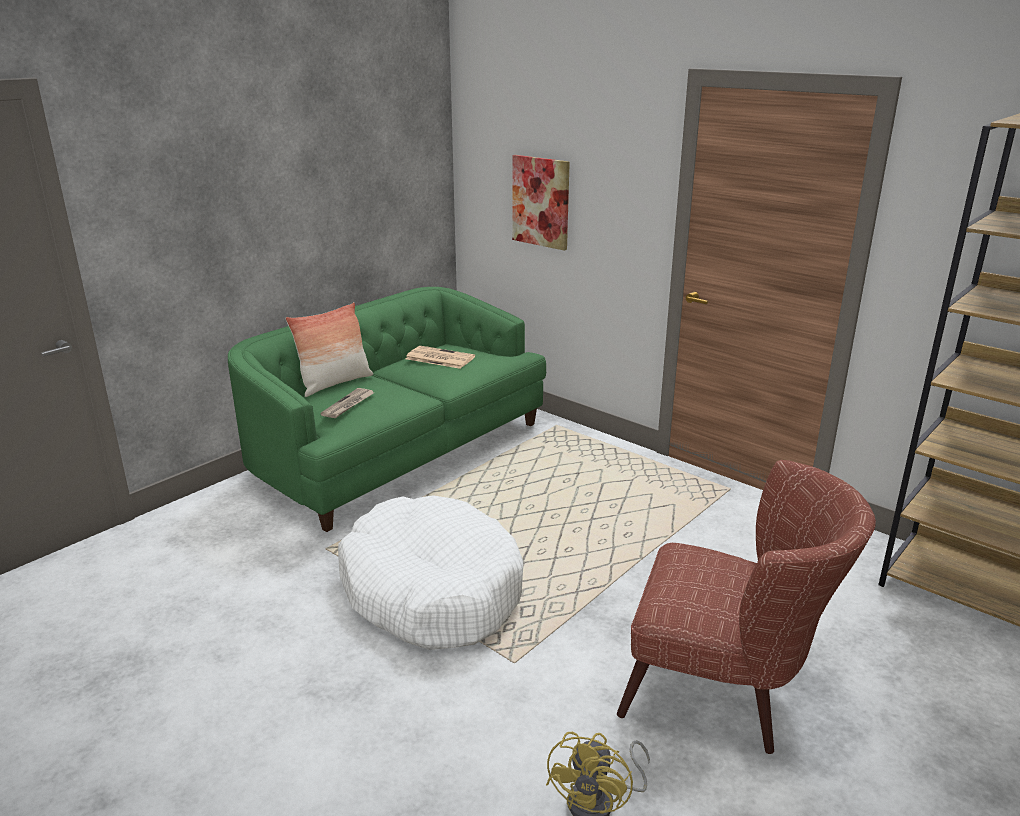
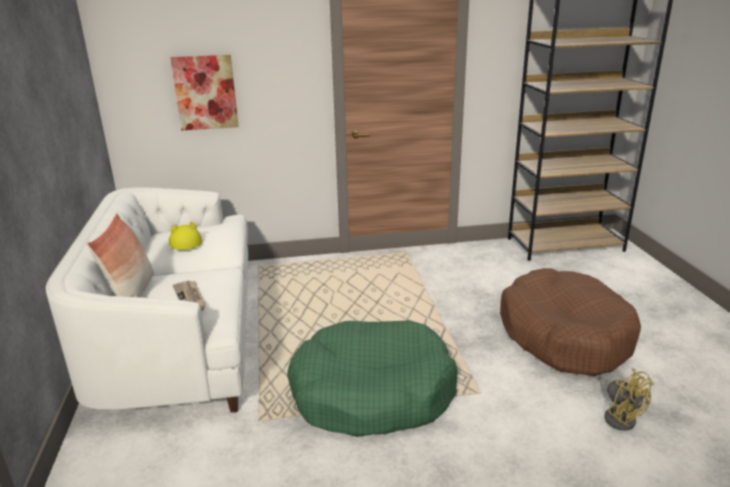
camera: 50 degrees left, 0 degrees up
(397, 451) = (181, 335): green sofa -> white sofa
(431, 590) = (372, 393): white dog bed -> green dog bed
(439, 358) = (184, 241): newspaper -> yellow hat
(727, 688) = (564, 335): brown armchair -> brown dog bed

